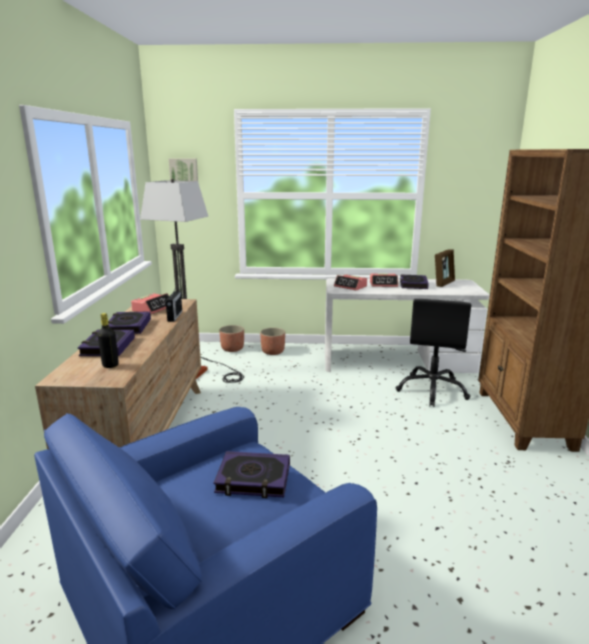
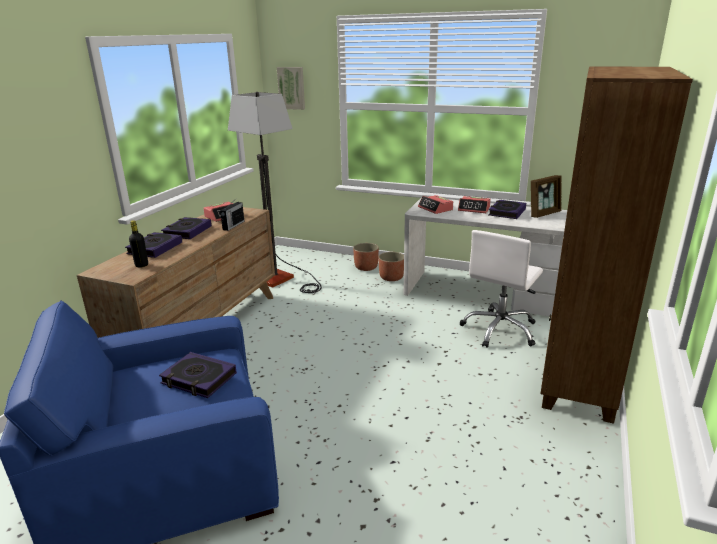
camera: 20 degrees right, 5 degrees up
(232, 349) = (330, 260): planter -> planter (391, 277)
(432, 390) = (500, 330): black office chair -> white office chair

